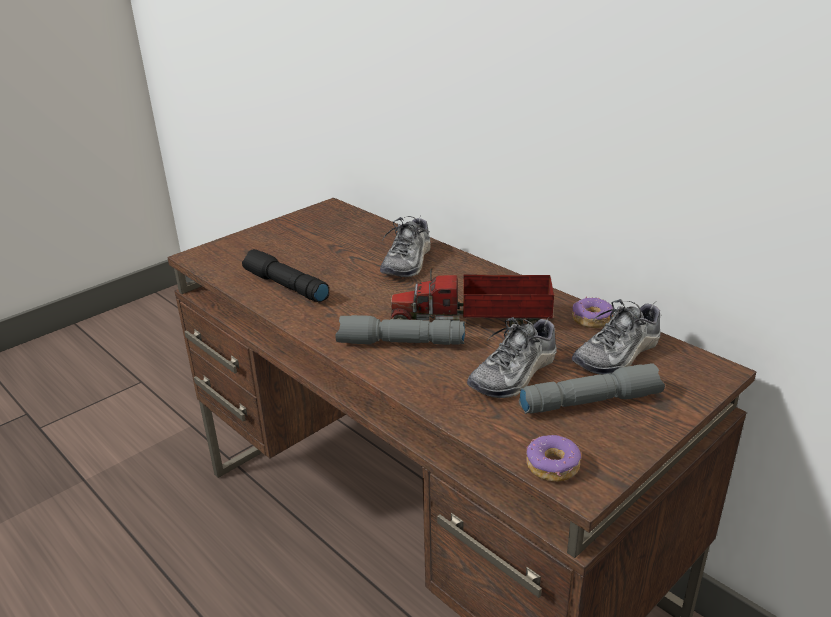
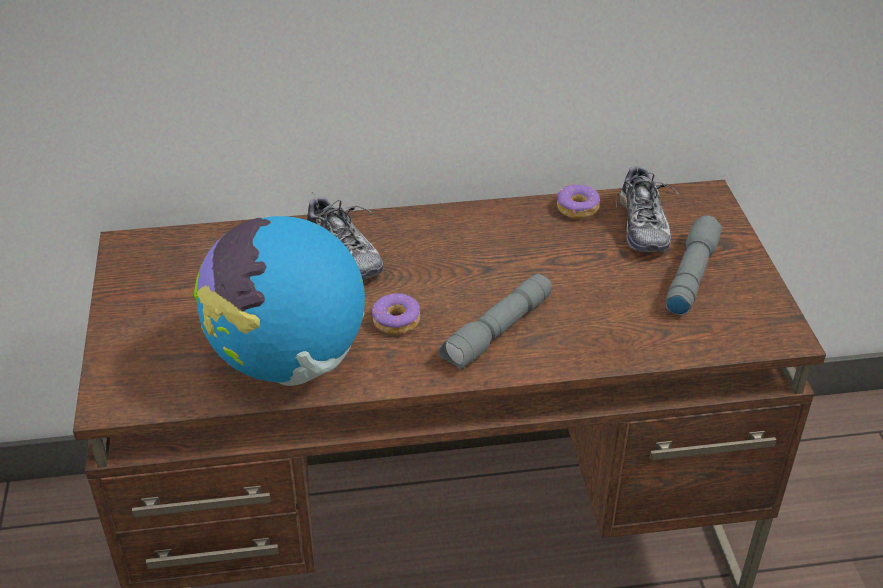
camera: 55 degrees left, 10 degrees up
(285, 286) = (288, 361): black flashlight -> globe
(475, 320) = (507, 269): toy truck -> none
(514, 374) = (616, 292): shoe -> none
(552, 466) = (753, 338): donut -> donut (396, 321)

